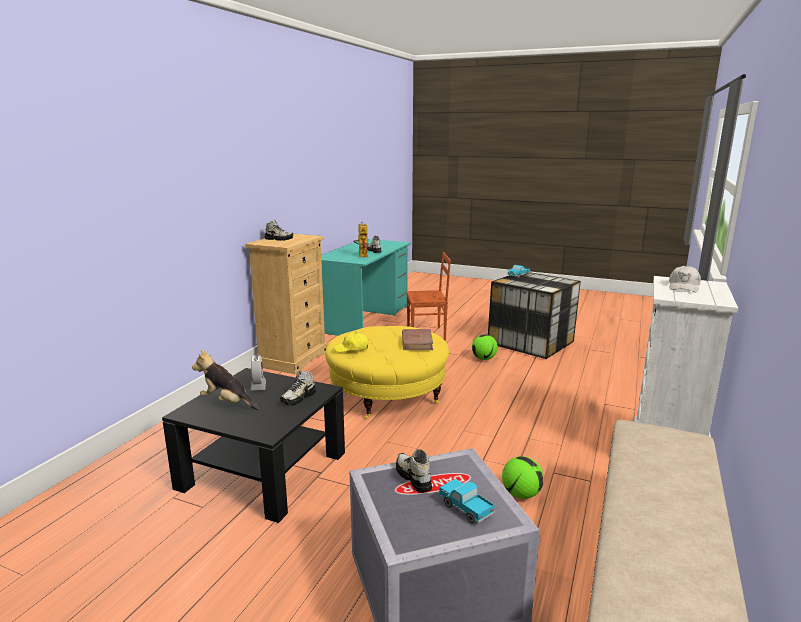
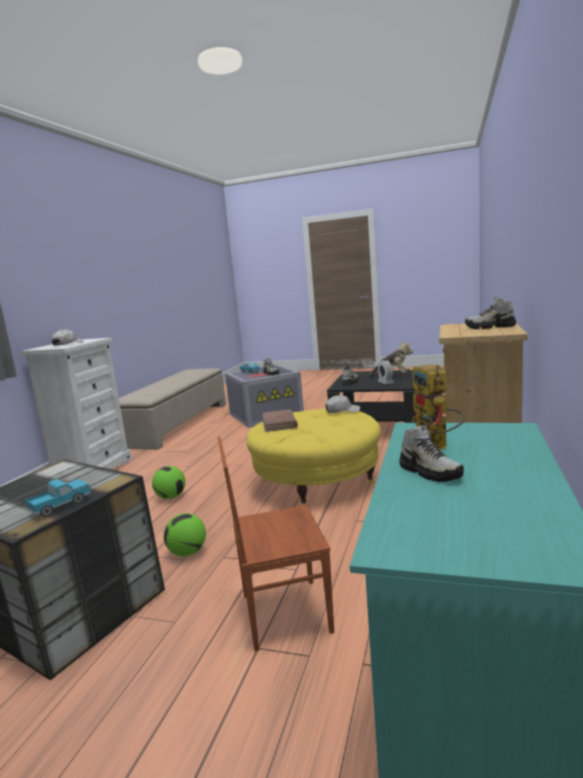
camera: 175 degrees right, 5 degrees down
(352, 348) = (342, 411): yellow cap -> white cap
(521, 494) = (214, 440): football -> football (171, 497)

